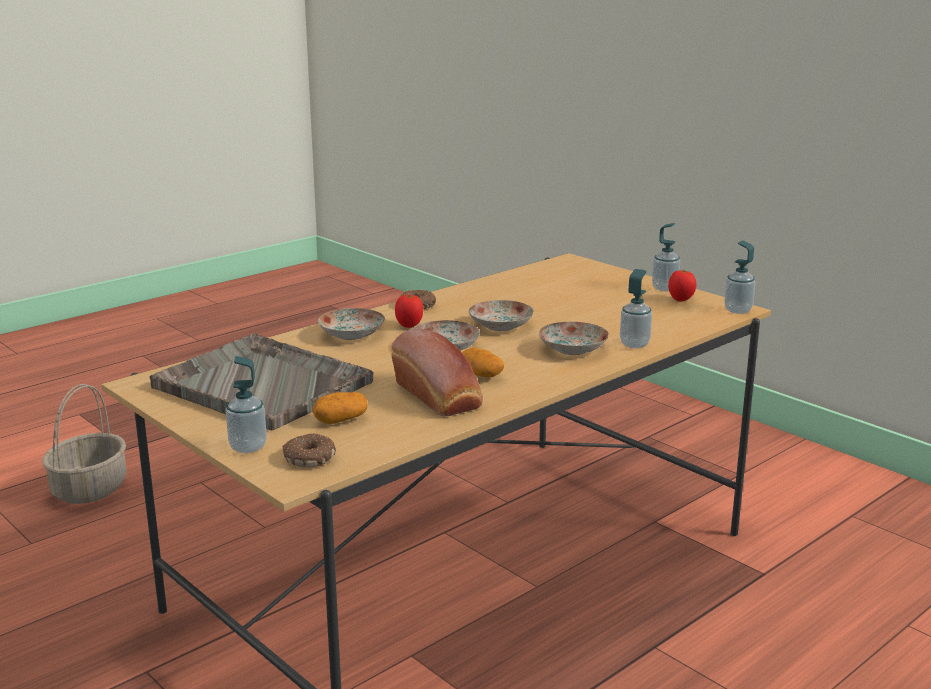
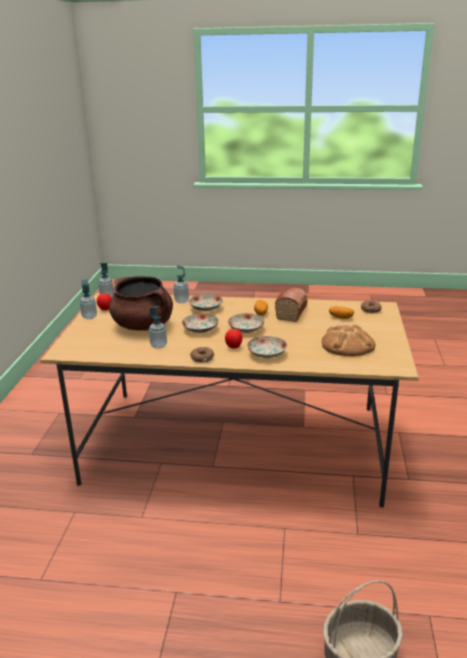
camera: 130 degrees left, 5 degrees up
(248, 447) = (386, 321): soap dispenser -> soap dispenser (158, 345)
(261, 384) = (347, 344): grey tray -> bread
(576, 304) = (143, 326): none -> brown cooking pot

